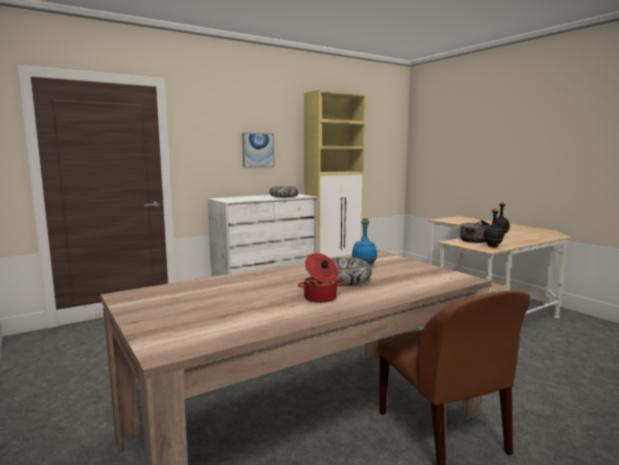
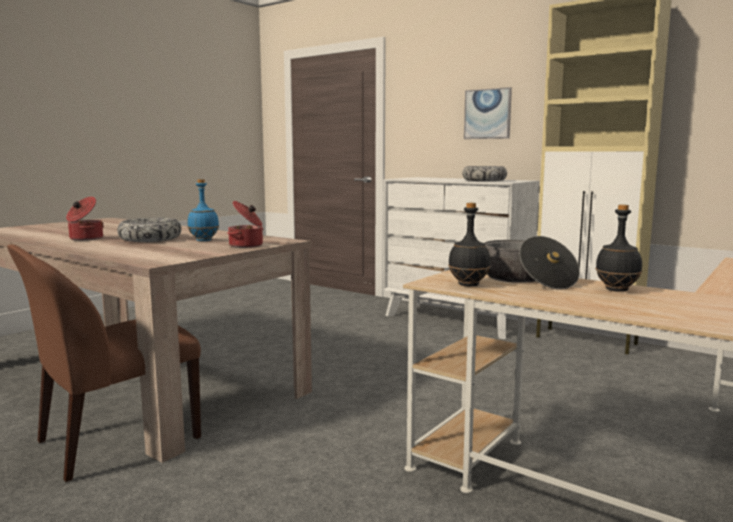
camera: 70 degrees right, 0 degrees up
(397, 260) = (247, 245): none -> cooking pot

